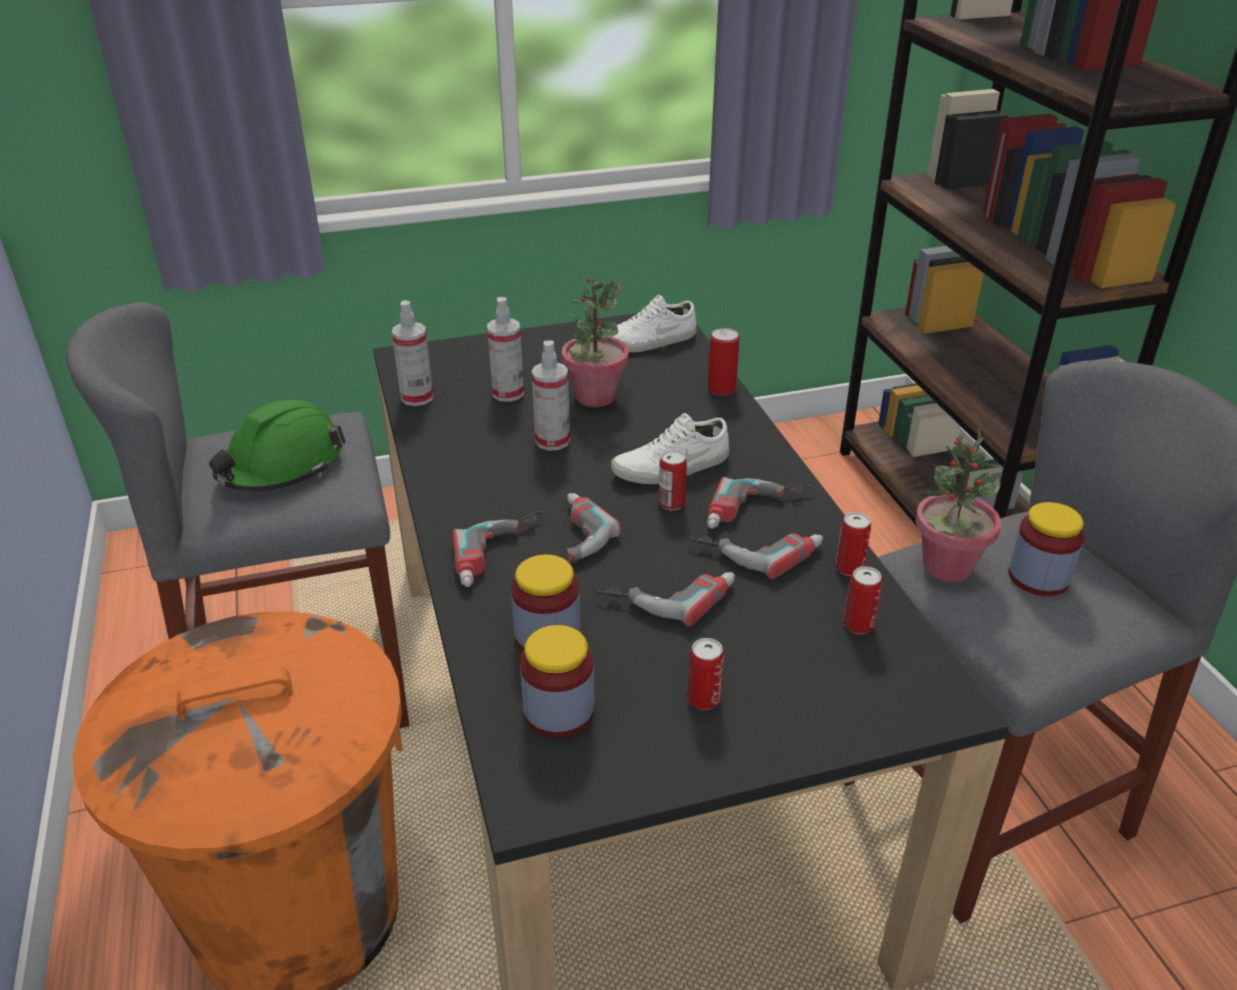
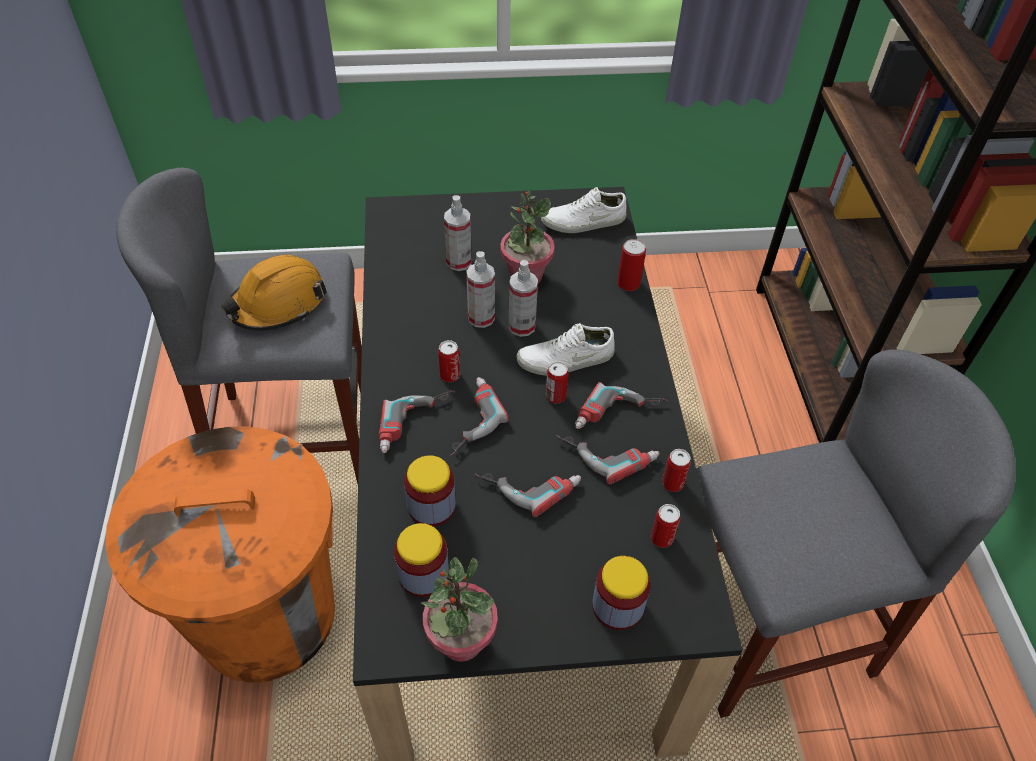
camera: 10 degrees right, 15 degrees up
(281, 466) = (278, 304): green hard hat -> orange hard hat
(417, 397) = (388, 256): spray bottle -> spray bottle (522, 326)
(704, 699) = (528, 583): can -> can (450, 375)
(946, 567) = (753, 489): potted plant -> potted plant (461, 641)
(1038, 577) = (822, 511): jar -> jar (617, 606)

